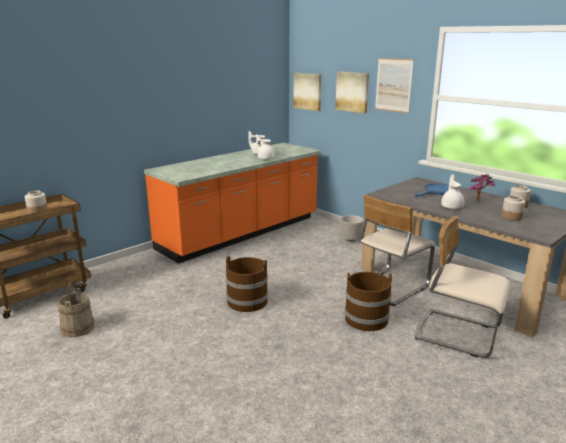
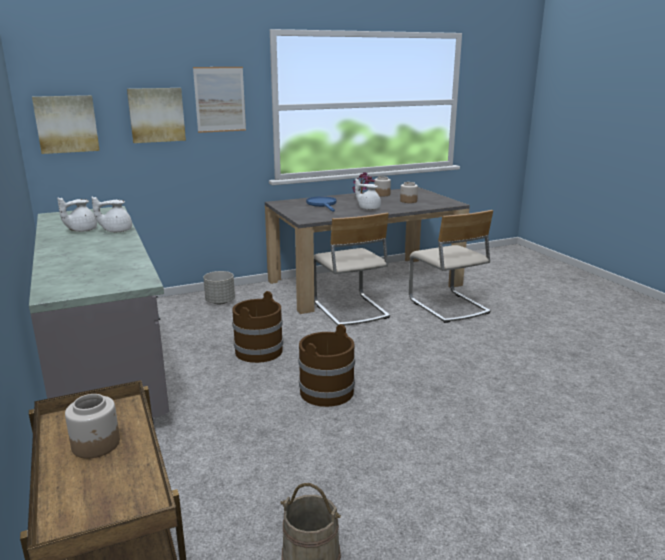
camera: 70 degrees left, 0 degrees up
(241, 233) = (106, 363): orange counter -> grey counter
(366, 319) = (405, 335): brown bucket -> brown bucket (259, 351)
(457, 333) = (447, 306): beige chair -> beige chair turned 75 degrees counterclockwise

